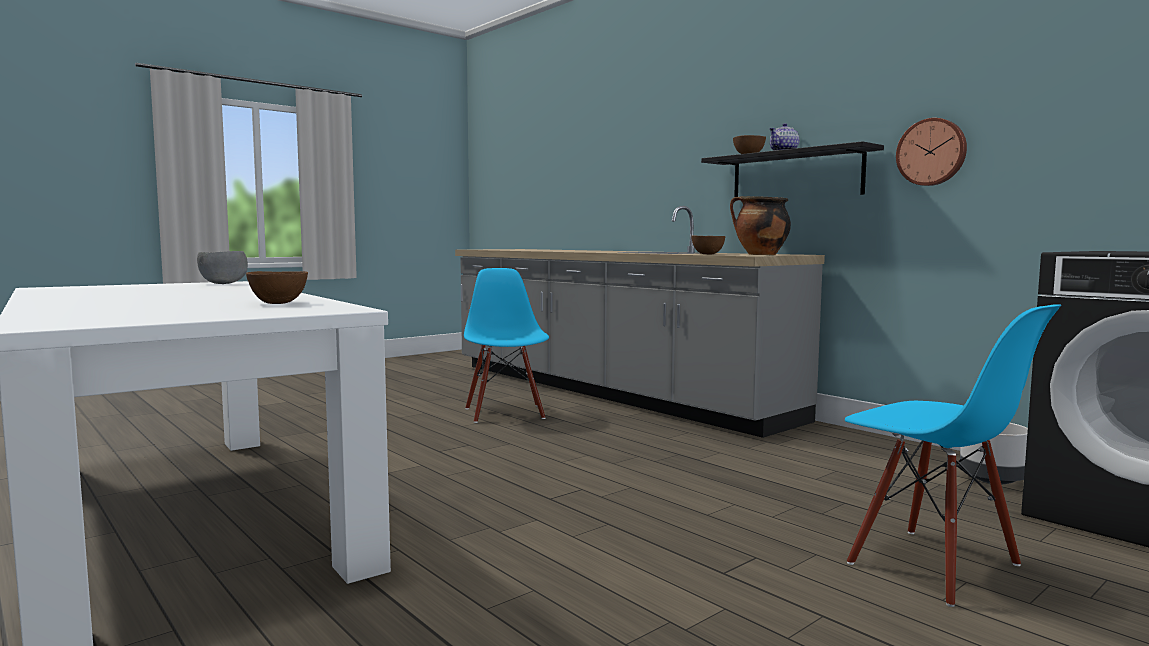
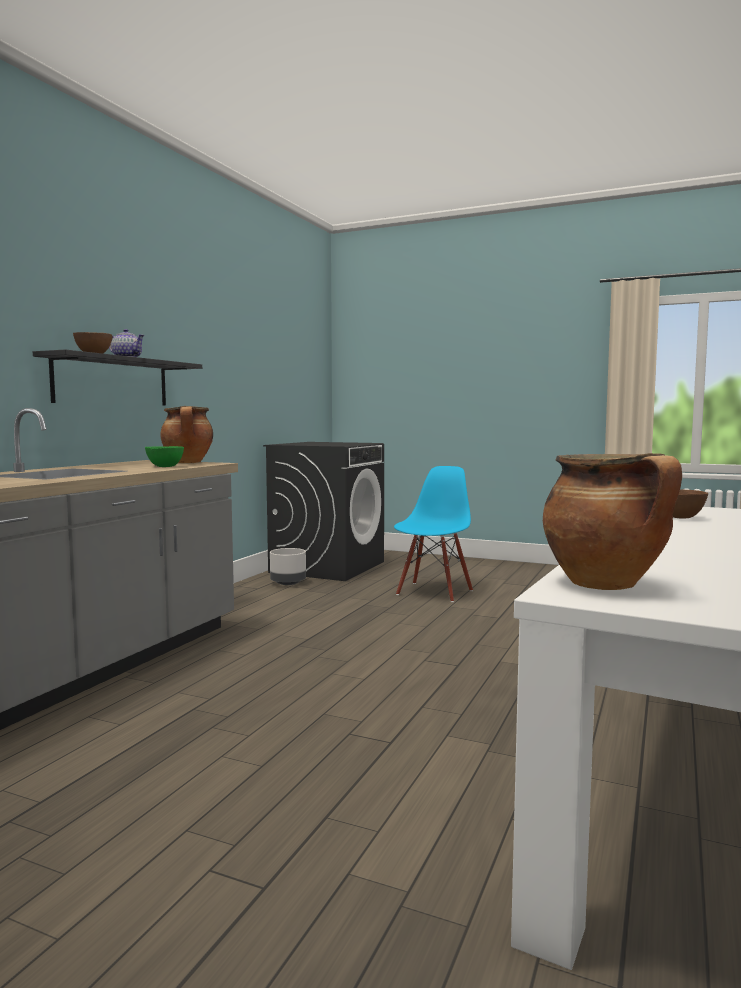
camera: 115 degrees left, 0 degrees up
(222, 284) = (607, 584): grey bowl -> cooking pot
(505, 413) = (165, 755): blue chair -> none
(707, 254) = (164, 467): brown bowl -> green bowl
(932, 152) = (198, 377): wall clock -> none

